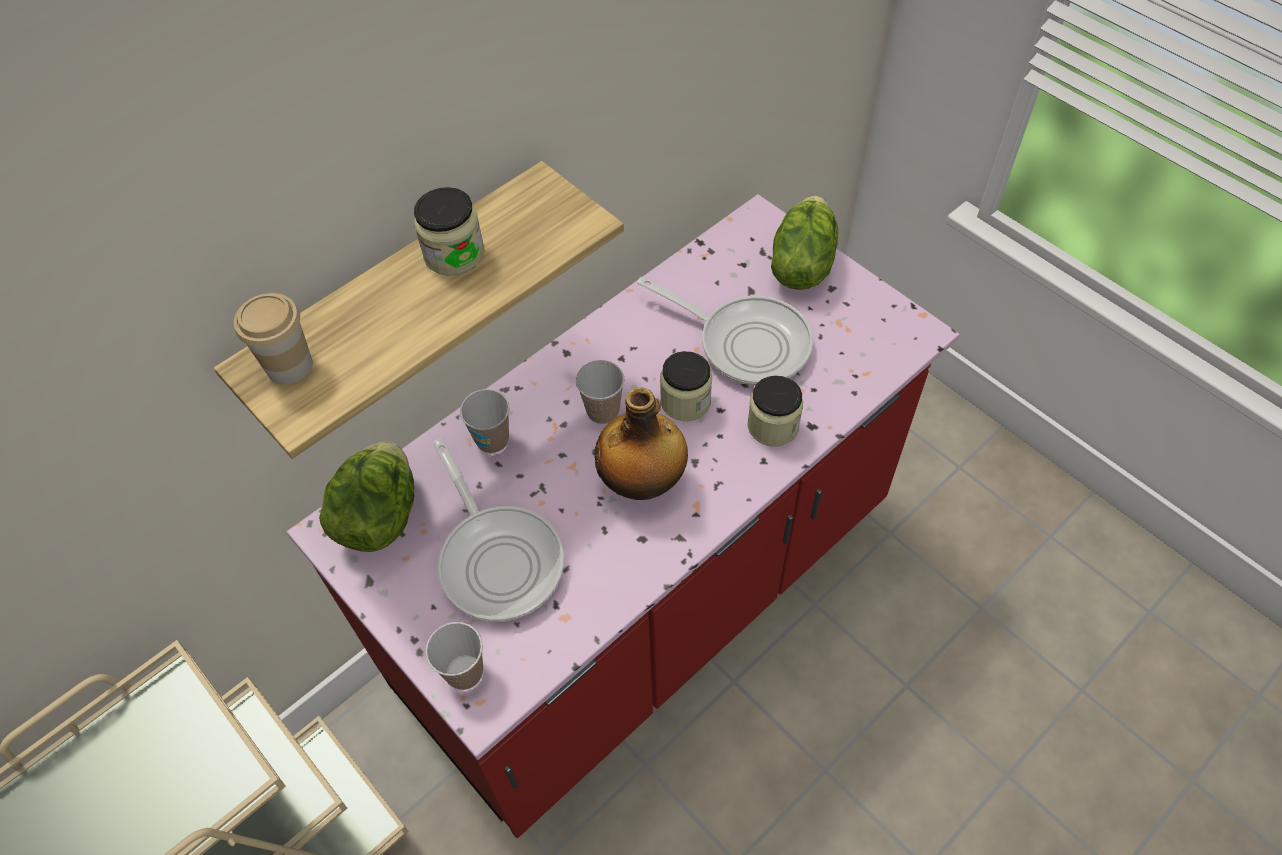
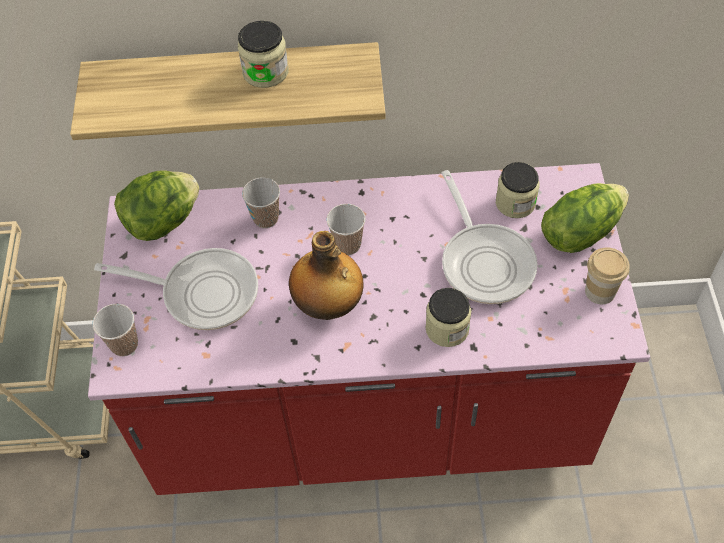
camera: 40 degrees right, 0 degrees up
(289, 365) = (116, 85): cup -> cup (600, 291)
(498, 558) = (202, 292): frying pan -> frying pan turned 90 degrees counterclockwise
(685, 401) = (405, 274): jar -> jar (515, 203)

